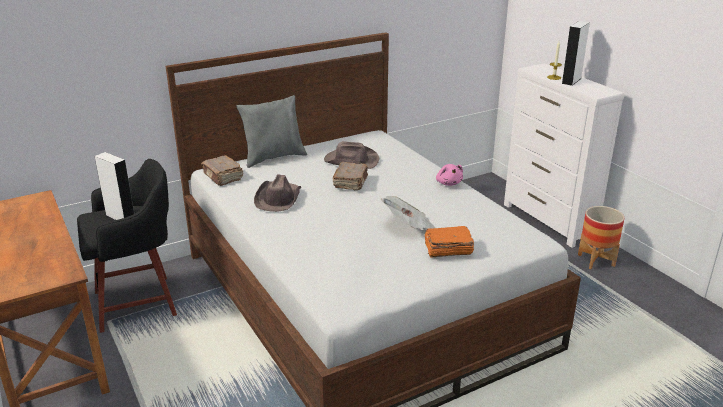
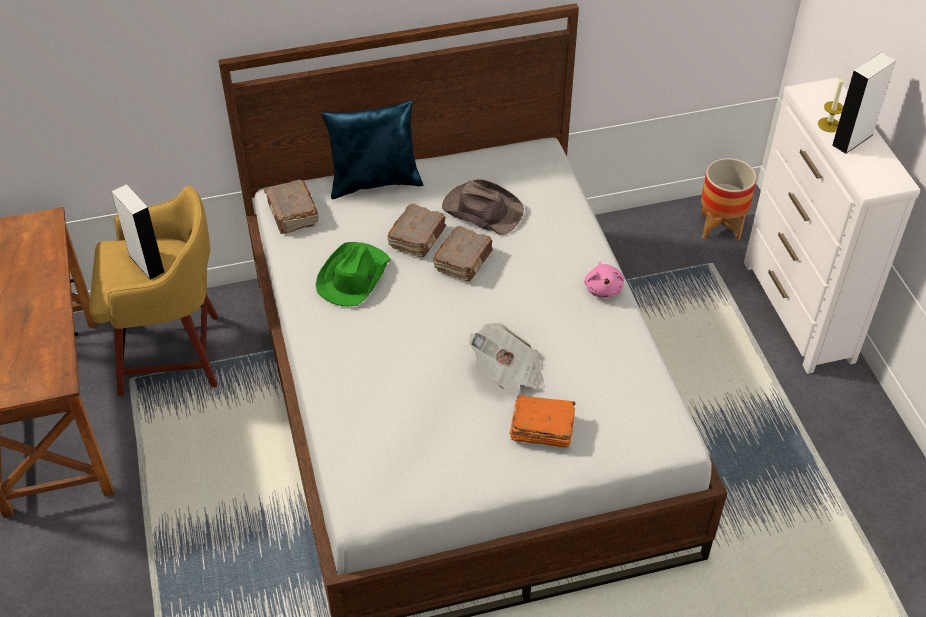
camera: 15 degrees right, 20 degrees up
(139, 303) = (174, 355): black stool -> yellow stool
(274, 157) = (375, 182): grey pillow -> blue pillow
(278, 198) = (353, 277): brown hat -> green hat
(314, 177) = (418, 238): none -> brown book
(596, 260) = (832, 406): planter -> planter (720, 226)

